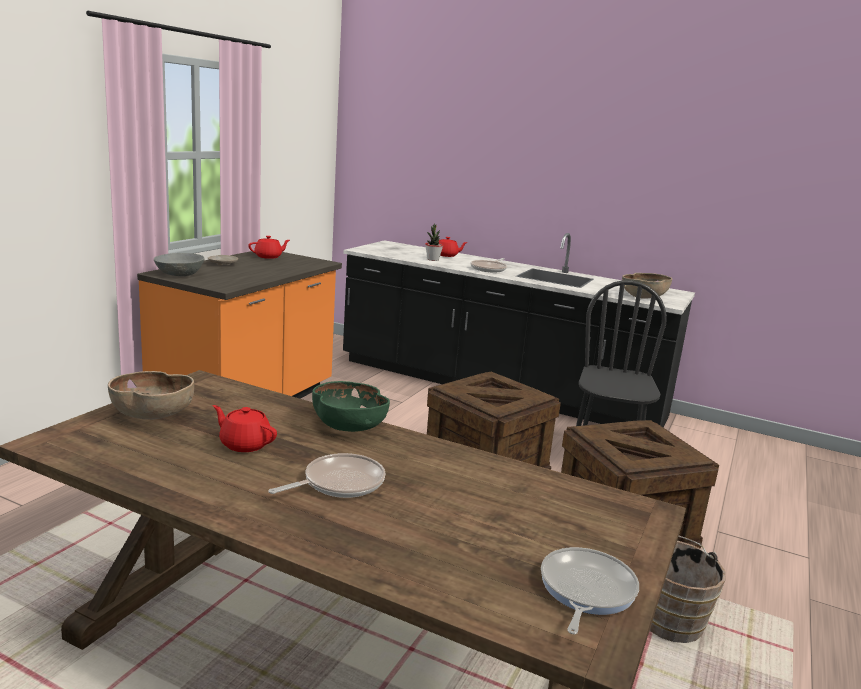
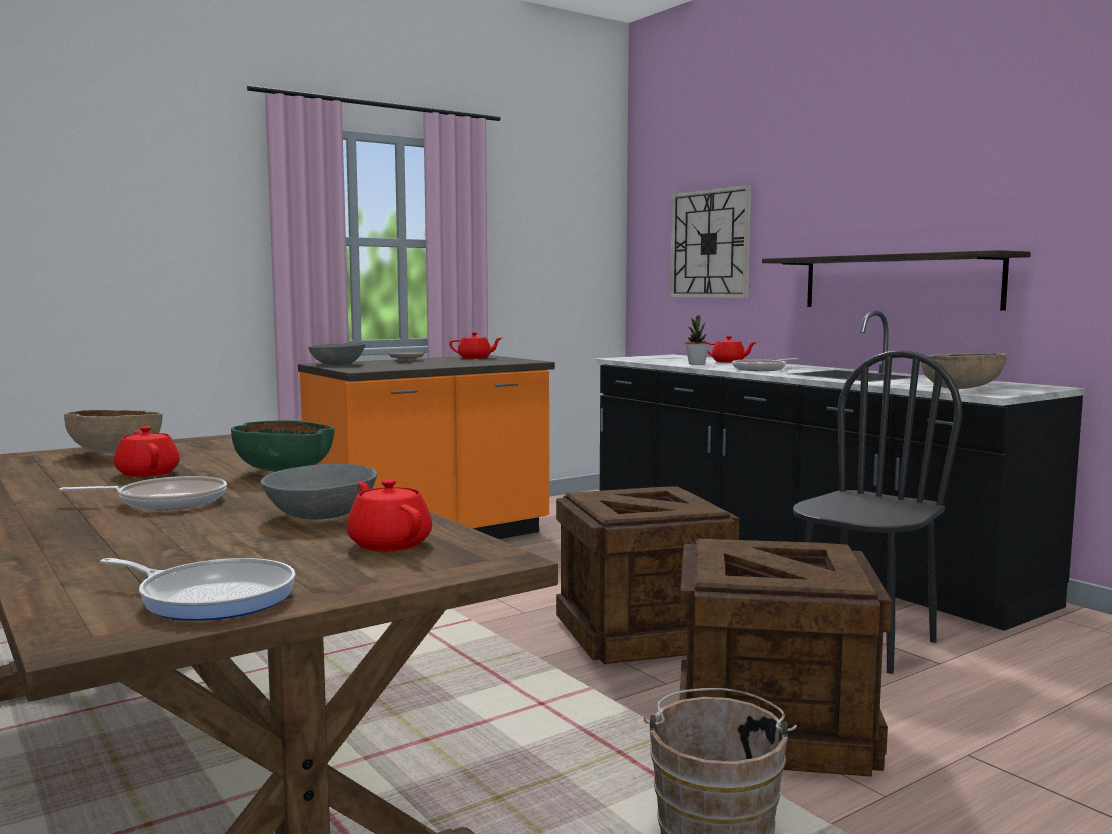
camera: 30 degrees right, 10 degrees down
(420, 160) = (710, 244): none -> wall clock
(476, 481) = (321, 515): none -> grey bowl
(574, 211) = (898, 282): none -> shelf
(574, 507) = (389, 544): none -> red teapot
(585, 590) = (212, 597): frying pan -> frying pan turned 60 degrees clockwise

